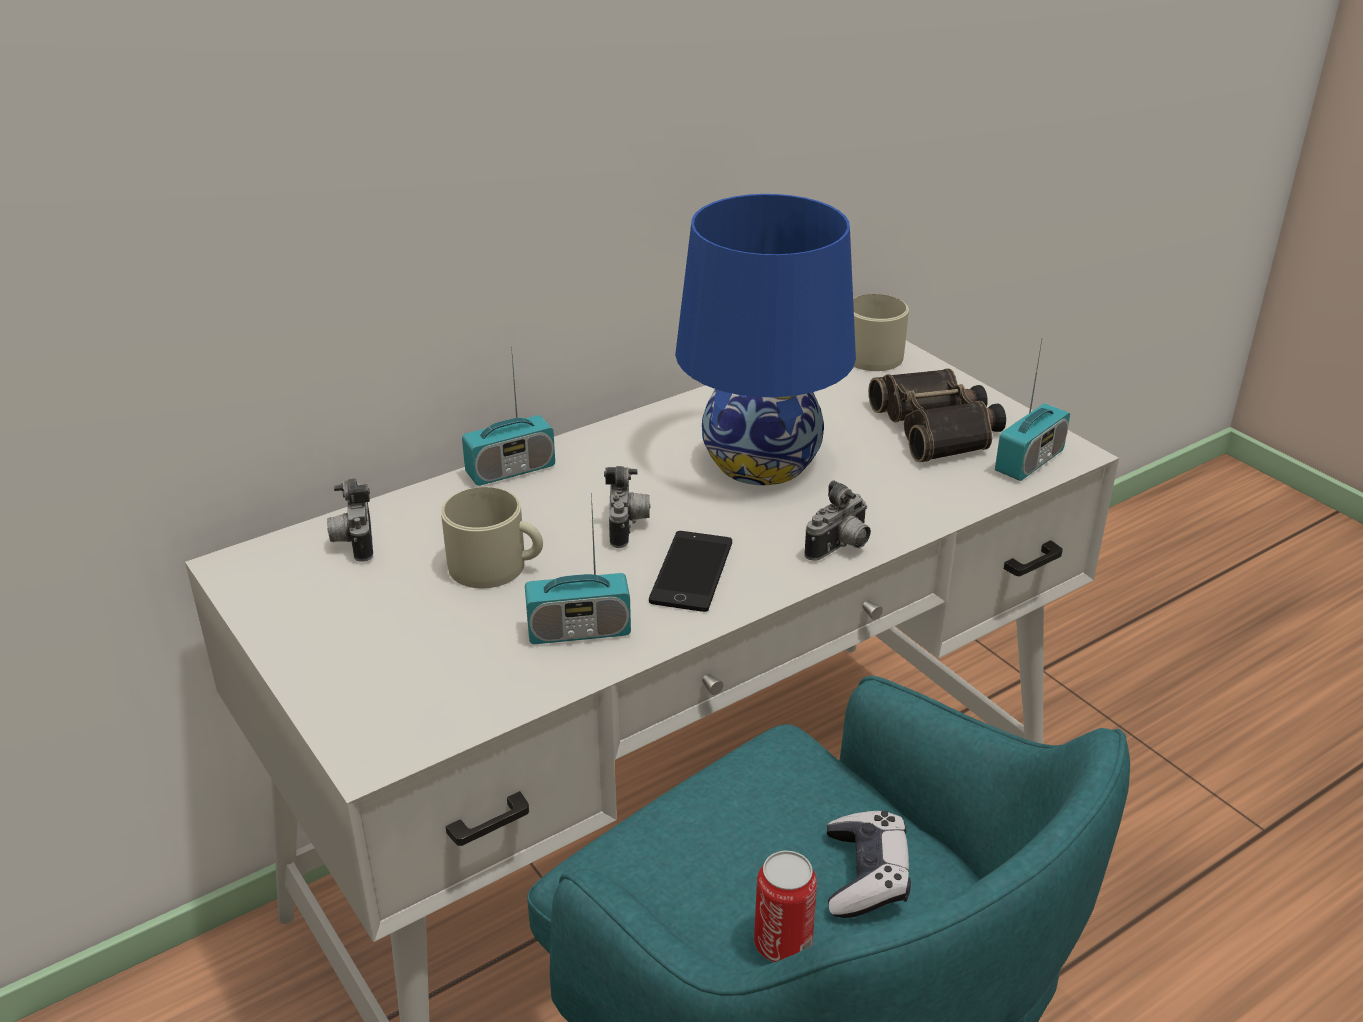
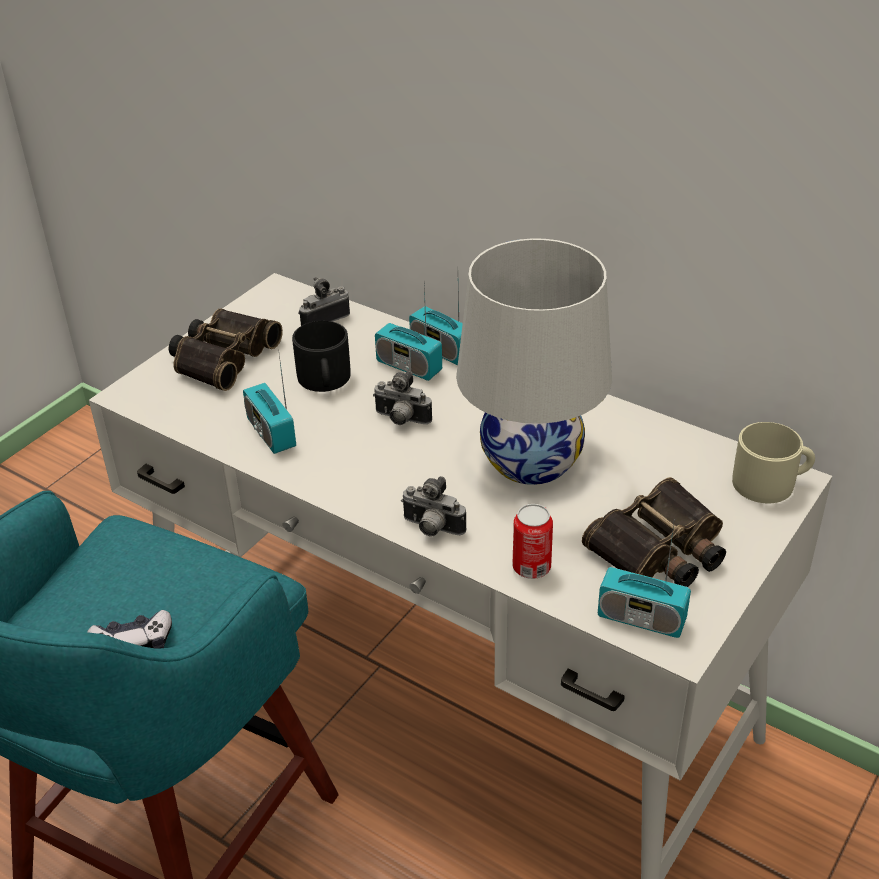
camera: 70 degrees right, 5 degrees up
(360, 645) = (222, 357): none -> binoculars
(496, 566) = (324, 380): beige mug -> black mug
(524, 499) = (409, 366): none -> radio
(628, 527) = (401, 420): camera -> camera turned 45 degrees clockwise
(691, 572) = (361, 463): phone -> none
(761, 461) = (532, 460): blue table lamp -> white table lamp
(783, 943) = (66, 618): can -> can (531, 567)

